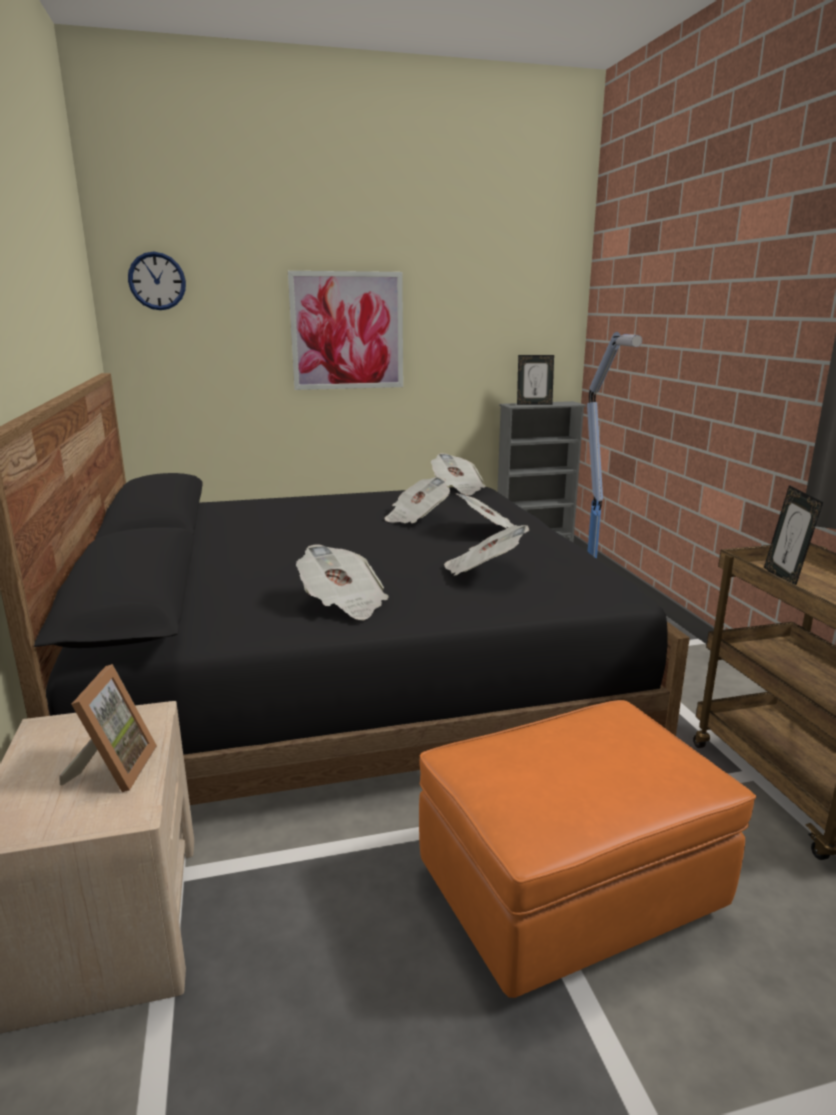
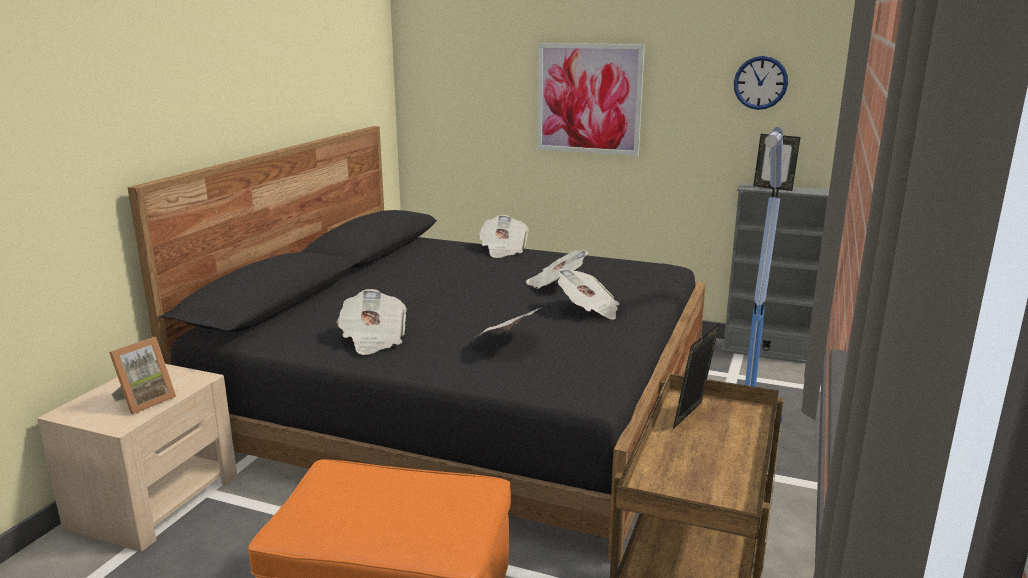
camera: 35 degrees right, 0 degrees up
(157, 281) = (437, 51): wall clock -> wall clock (760, 82)
(457, 489) = (644, 265): newspaper -> newspaper (503, 250)

